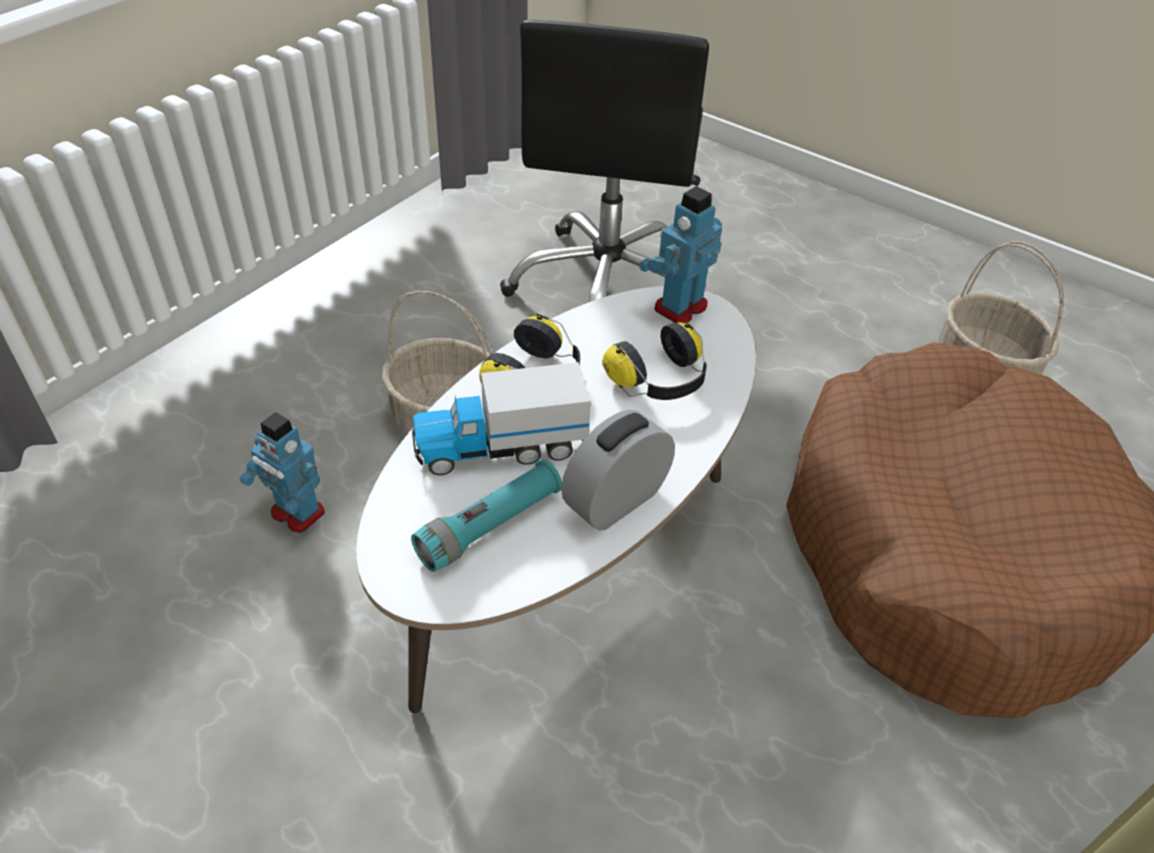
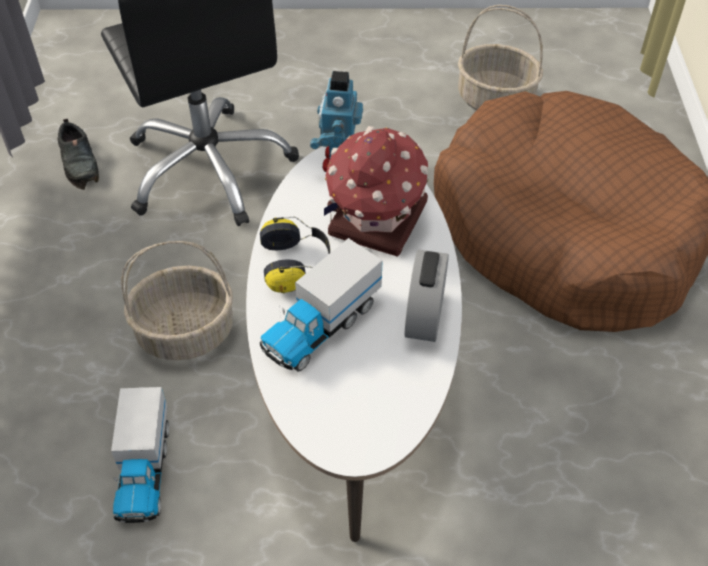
camera: 35 degrees left, 5 degrees up
(297, 513) = (144, 470): toy robot -> toy truck
(490, 526) = (368, 382): turquoise flashlight -> none
(496, 227) = (80, 162): none -> black shoe
(661, 381) = (376, 221): headphones -> toy house

